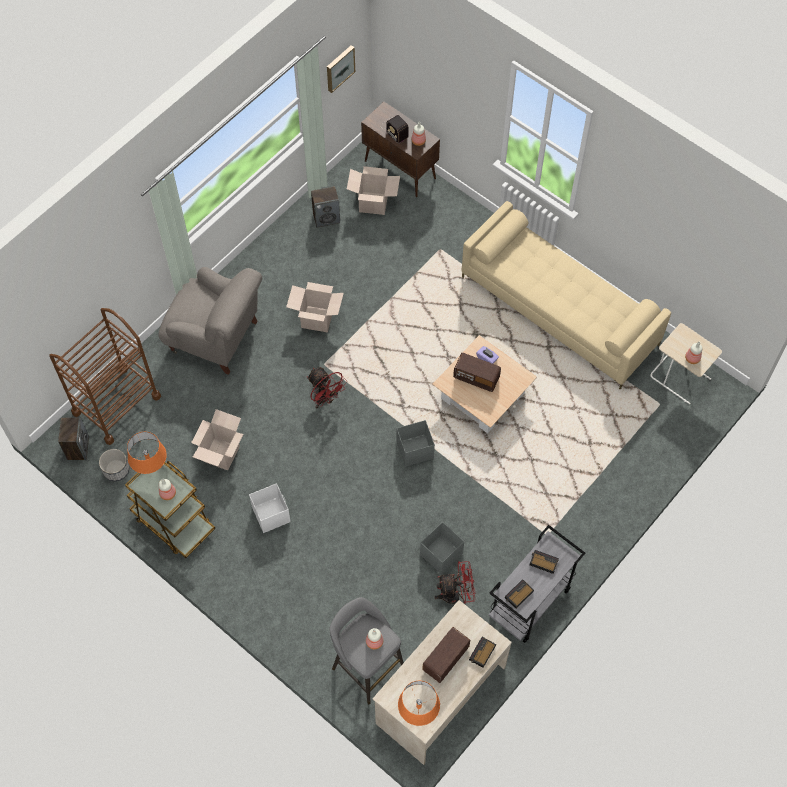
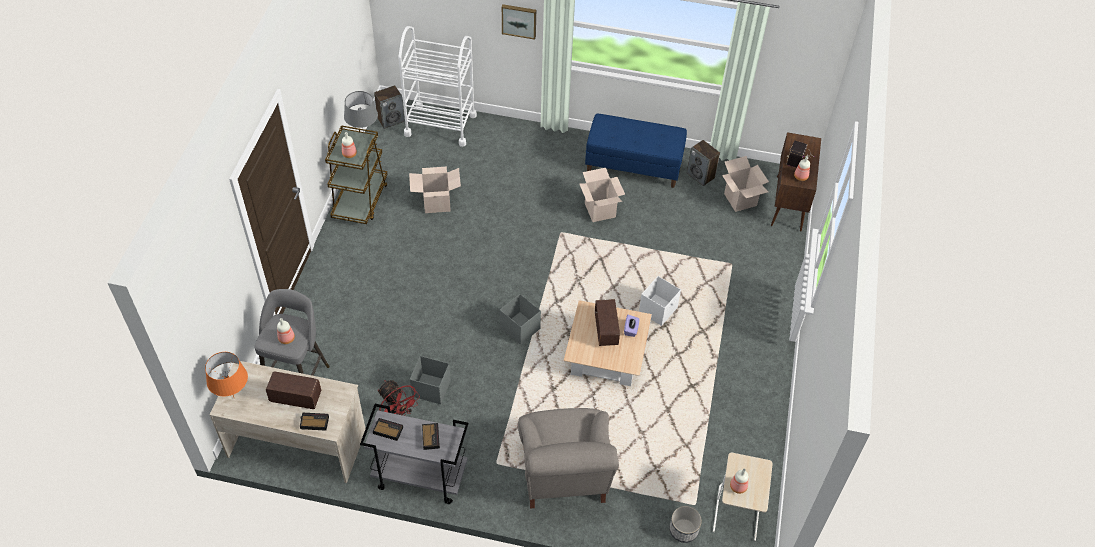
camera: 60 degrees right, 10 degrees down
(116, 404) = (440, 125): brown cart -> white cart
(116, 470) = (385, 149): planter -> planter (683, 530)
(152, 471) = (364, 137): orange table lamp -> grey table lamp
(216, 338) = (538, 156): grey armchair -> grey armchair (564, 475)
(271, 514) = (402, 256): white storage box -> white storage box (658, 310)
(280, 264) = (634, 166): none -> blue bench
(325, 399) = (529, 247): red fan -> none
(339, 68) = (794, 64): picture -> picture (519, 20)
(560, 311) = (737, 380): beige sofa -> none

